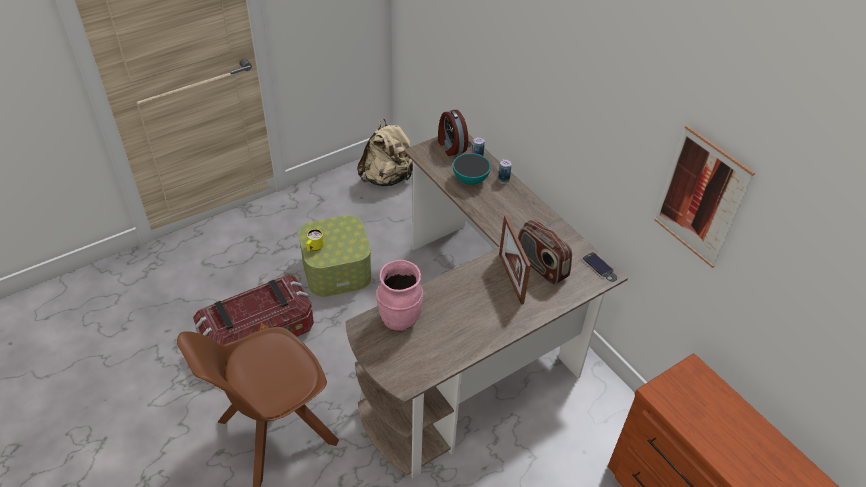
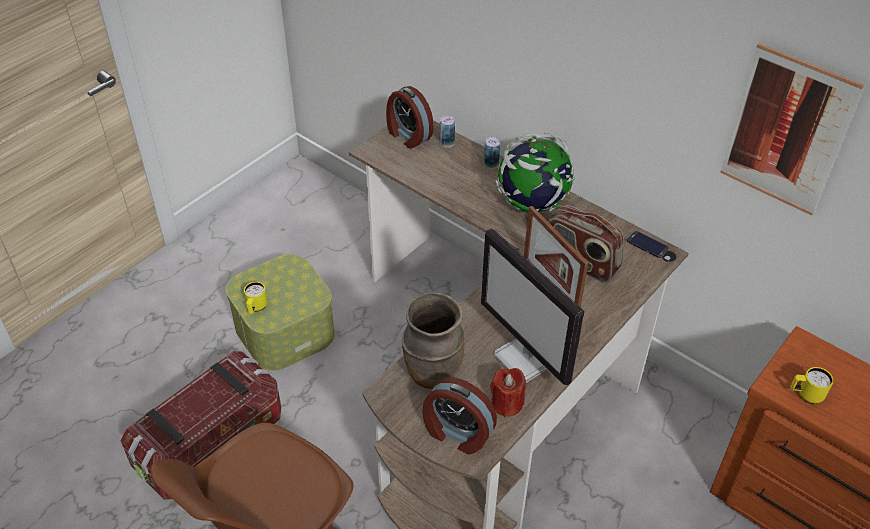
camera: 15 degrees left, 0 degrees up
(388, 178) = (308, 196): beige backpack -> none
(399, 319) = (432, 372): pink vase -> brown vase
(399, 366) = (457, 433): none -> alarm clock
(443, 354) = (507, 403): none -> red candle
(470, 179) = (449, 173): bowl -> none
(471, 326) = (526, 359): none -> monitor
(522, 215) = (531, 204): none -> globe
(678, 406) = (805, 395): none -> yellow mug

